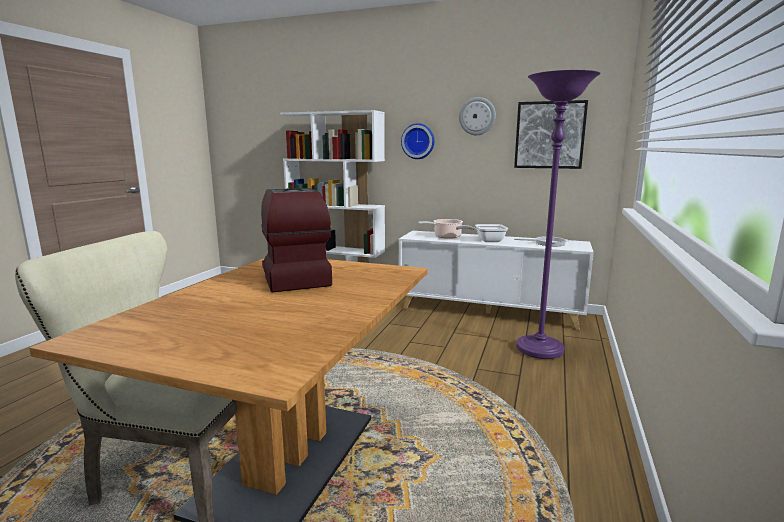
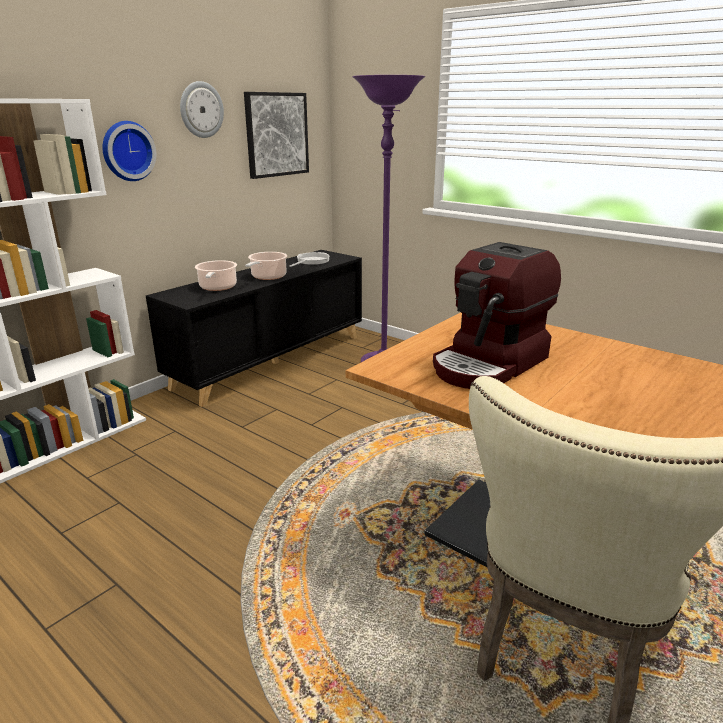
camera: 70 degrees left, 10 degrees up
(293, 277) = (490, 364): coffee machine -> coffee machine turned 45 degrees counterclockwise
(486, 241) = (267, 277): frying pan -> cooking pot
(489, 311) = (272, 361): white cabinet -> black cabinet

